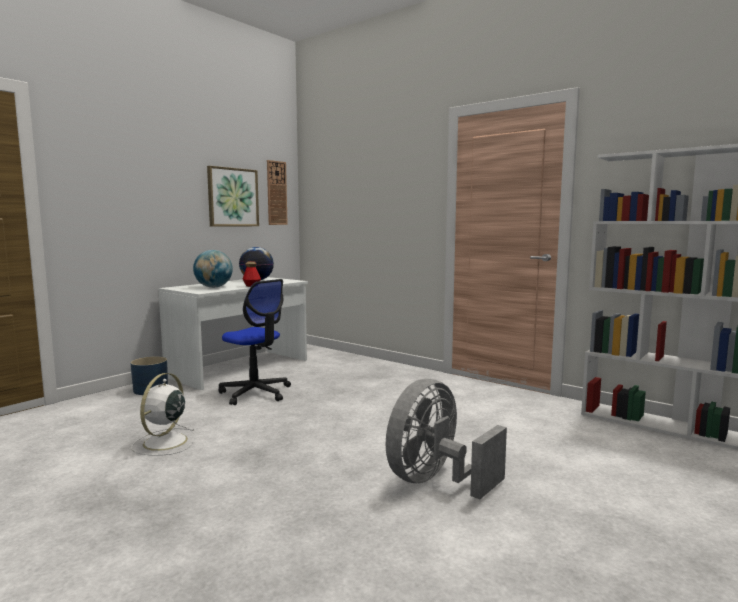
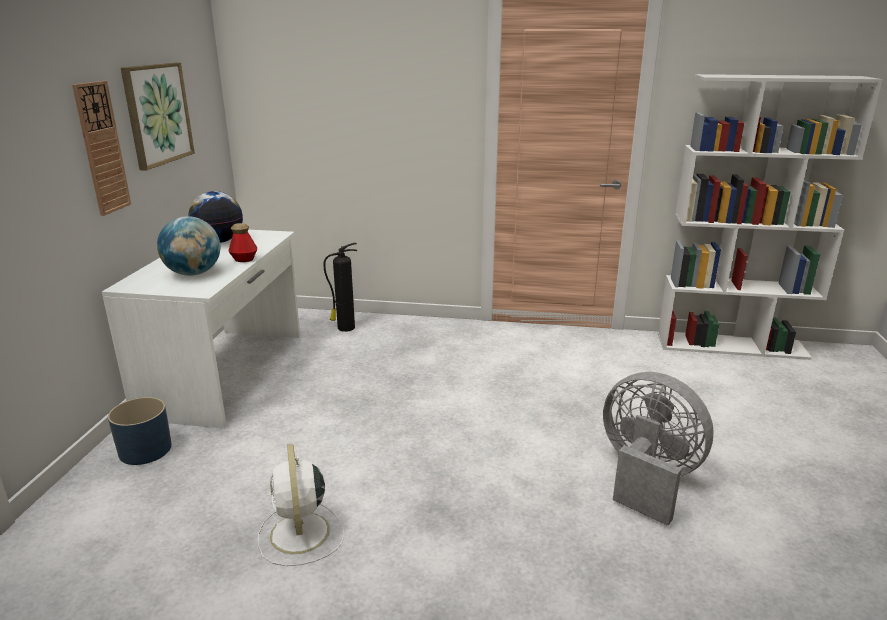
camera: 30 degrees left, 15 degrees up
(255, 393) = (308, 412): office chair -> none
(276, 193) = (202, 94): wall clock -> wall clock (102, 148)
(340, 361) = (345, 328): none -> fire extinguisher
(436, 481) = (646, 478): grey fan -> grey fan turned 120 degrees clockwise

